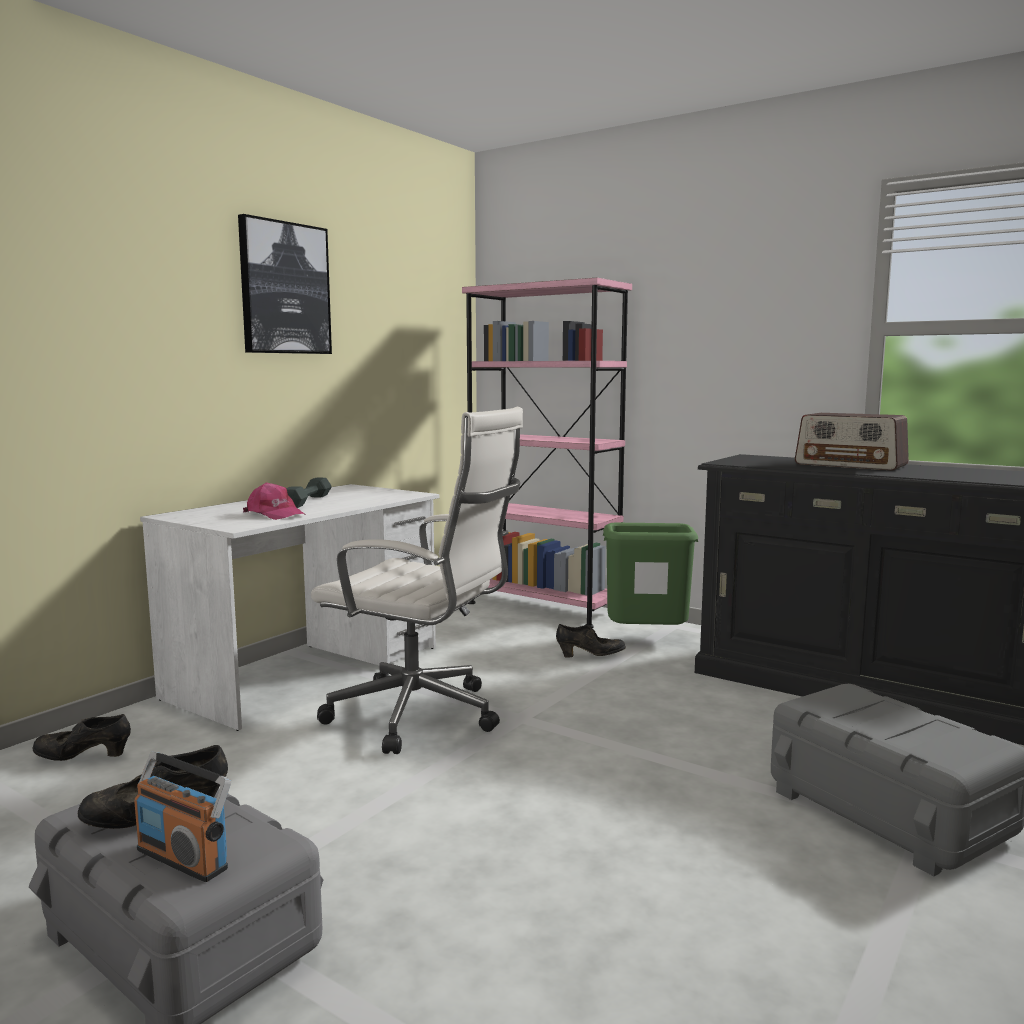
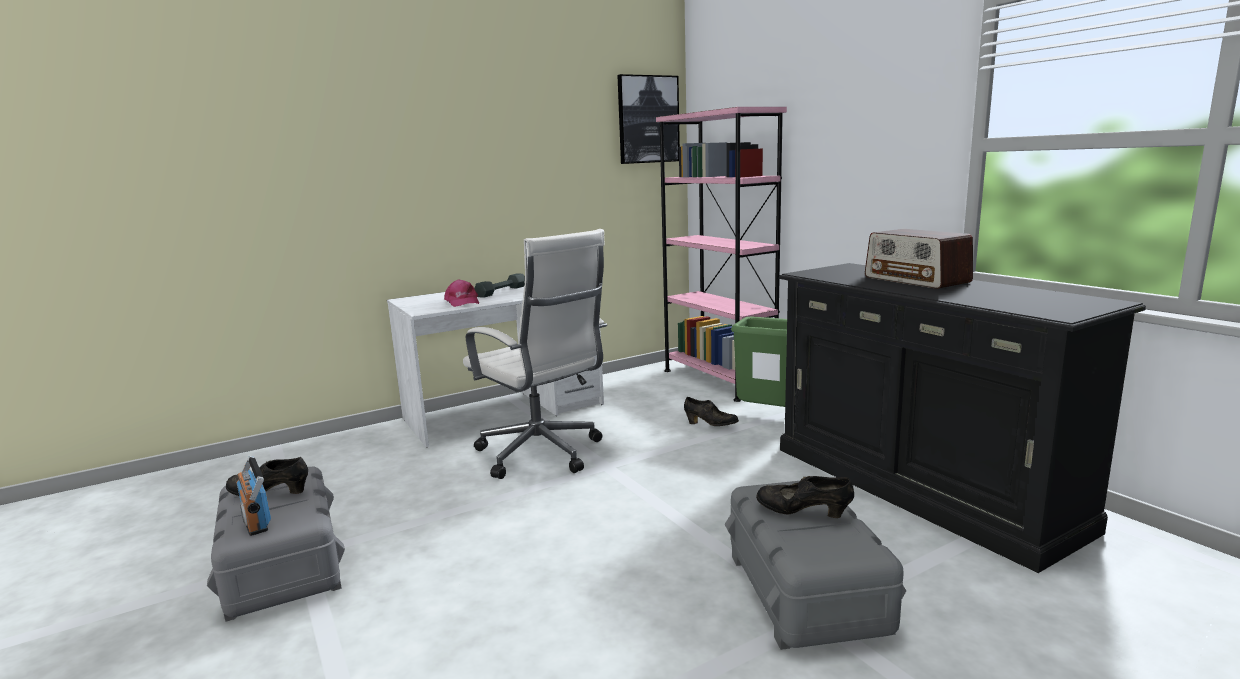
camera: 25 degrees right, 5 degrees up
(84, 757) = (335, 451): black shoe -> black shoe (803, 513)
(284, 288) = (497, 133): picture -> picture (648, 119)

